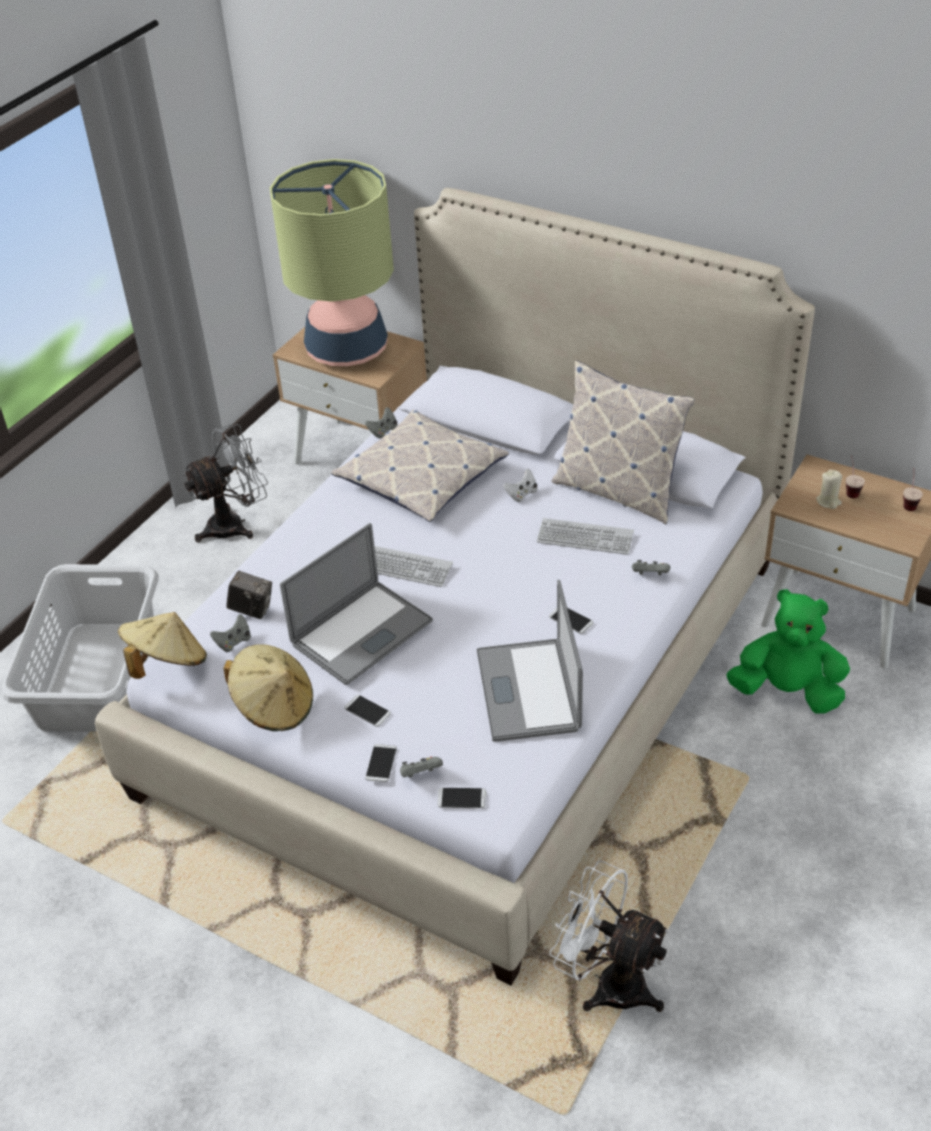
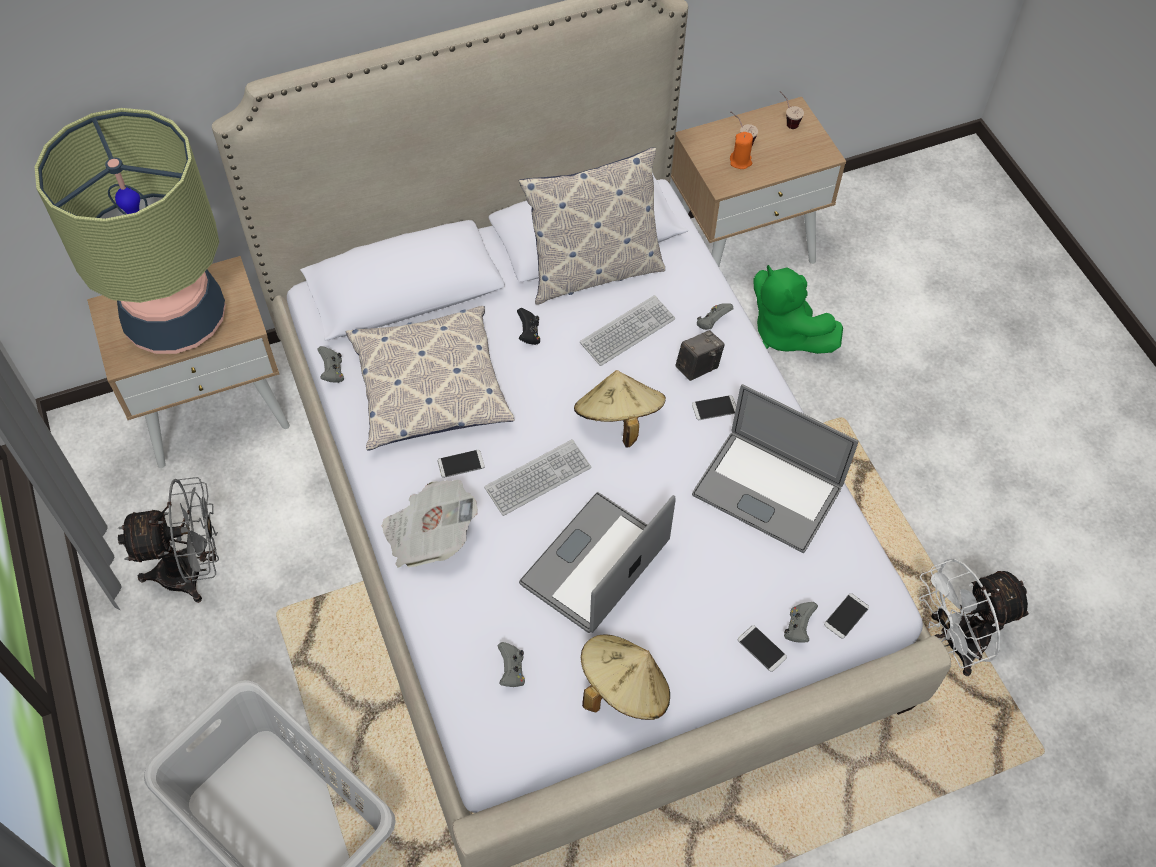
camera: 55 degrees left, 15 degrees up
(167, 663) = (486, 744): beige hat -> beige hat (618, 420)
(235, 524) = (192, 572): grey fan -> grey fan turned 75 degrees clockwise
(252, 609) = (481, 629): camera -> camera (697, 367)
(303, 546) = (429, 535): none -> newspaper
(361, 632) = (595, 563): laptop -> laptop turned 135 degrees counterclockwise
(367, 711) = (691, 620): phone -> phone (461, 464)
(521, 494) = (529, 334): white game controller -> black game controller
(787, 691) = (785, 333): green plush toy -> green plush toy turned 90 degrees counterclockwise
(828, 502) = (740, 161): beige candle -> orange candle

